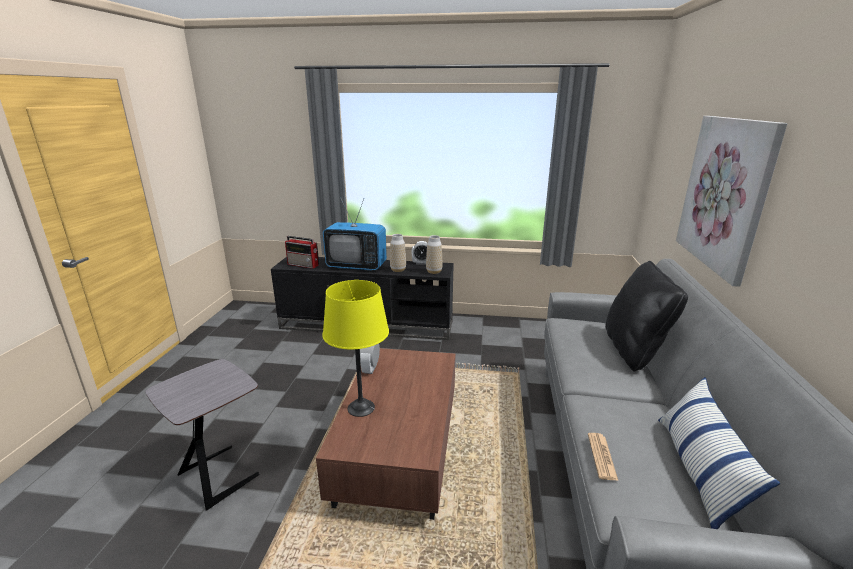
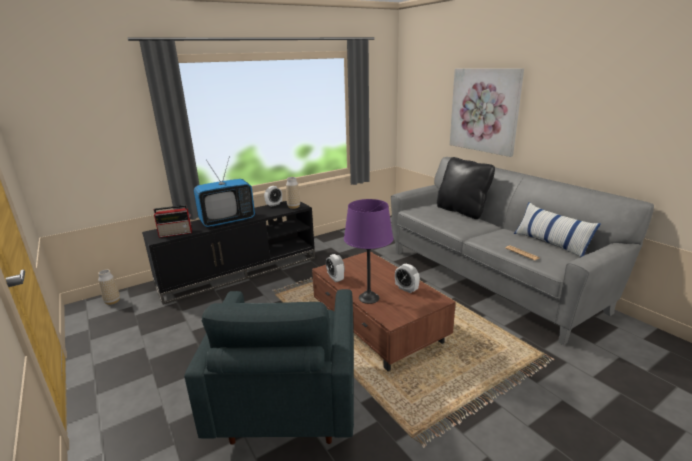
camera: 40 degrees left, 0 degrees up
(221, 474) = (286, 404): grey side table -> grey armchair
(361, 408) = (369, 298): yellow table lamp -> purple table lamp
(398, 270) = (265, 213): vase -> vase (112, 301)
(413, 420) = (406, 289): none -> alarm clock

